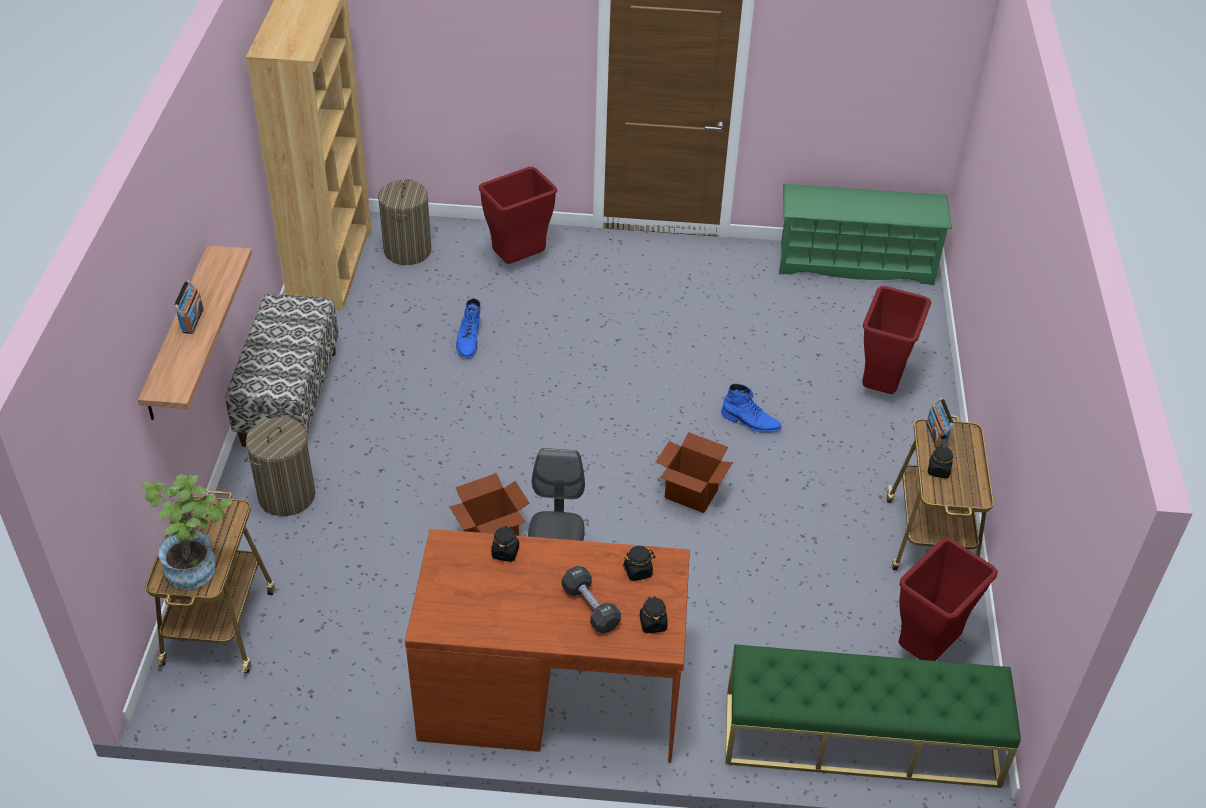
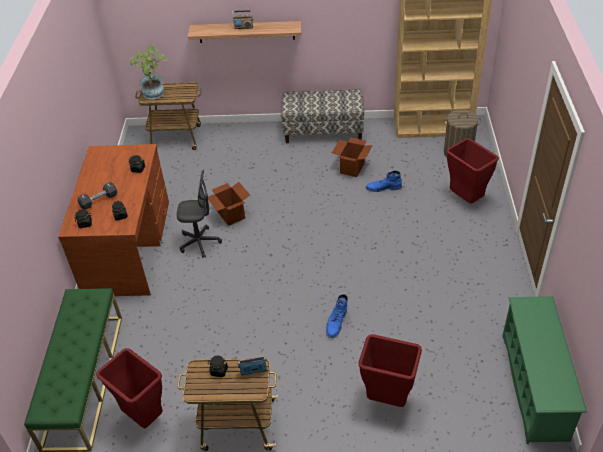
camera: 90 degrees right, 0 degrees up
(287, 495) = (255, 143): laundry basket -> none
(690, 494) = (268, 295): cardboard box -> cardboard box (352, 168)

